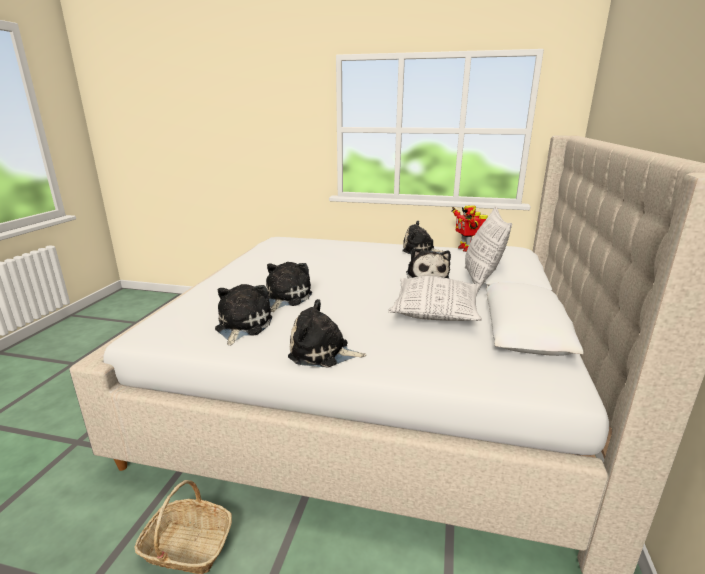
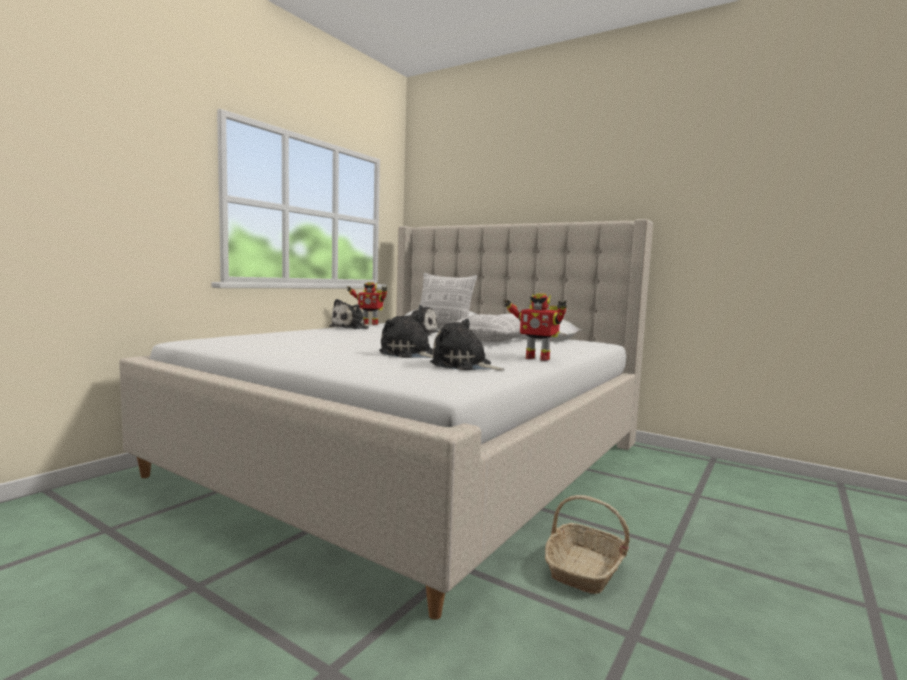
camera: 70 degrees left, 15 degrees down
(322, 353) = (537, 358): plush toy -> toy robot

